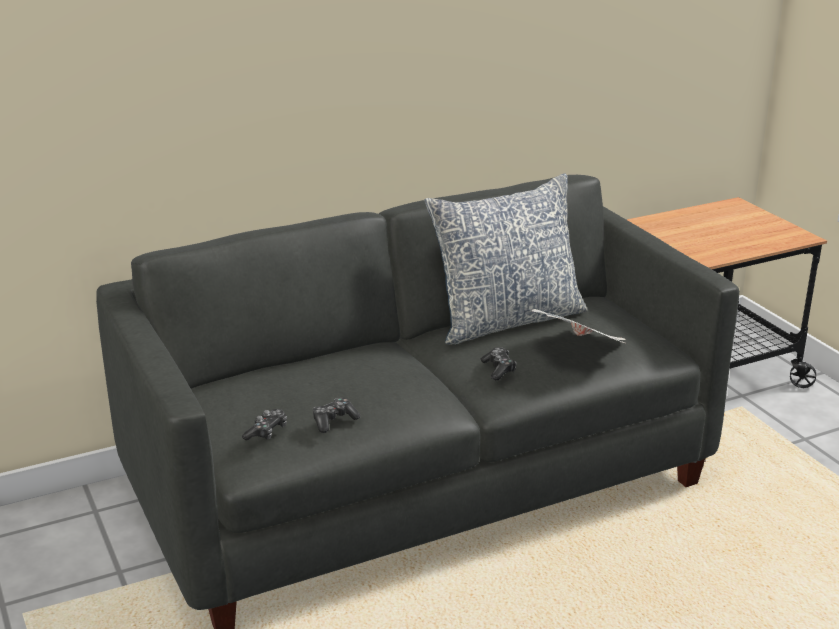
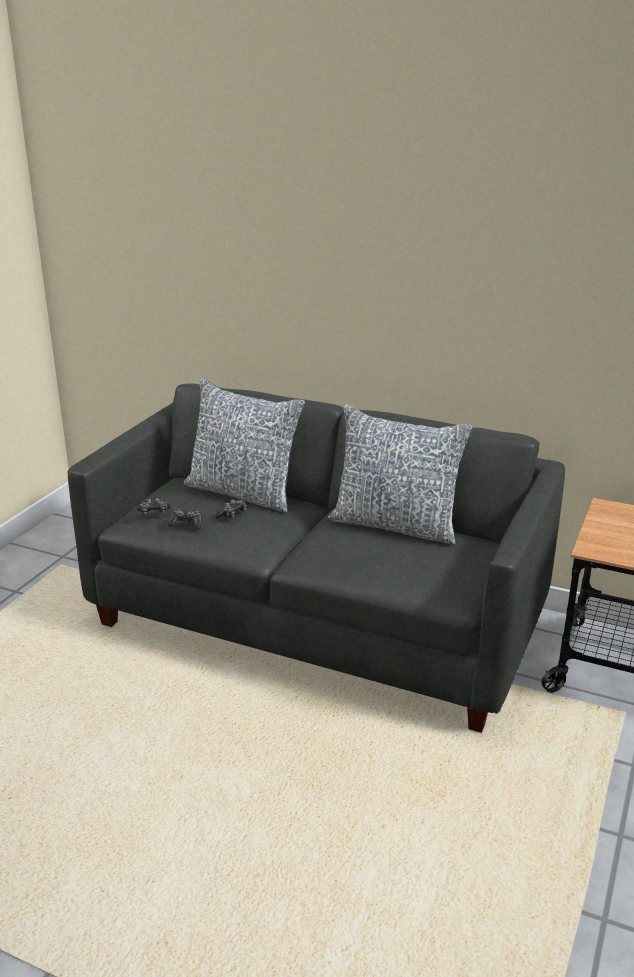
camera: 50 degrees right, 0 degrees up
(312, 364) = (243, 493): none -> pillow
(498, 369) = (322, 547): game controller -> game controller (232, 514)
(582, 350) = (393, 564): newspaper -> none

